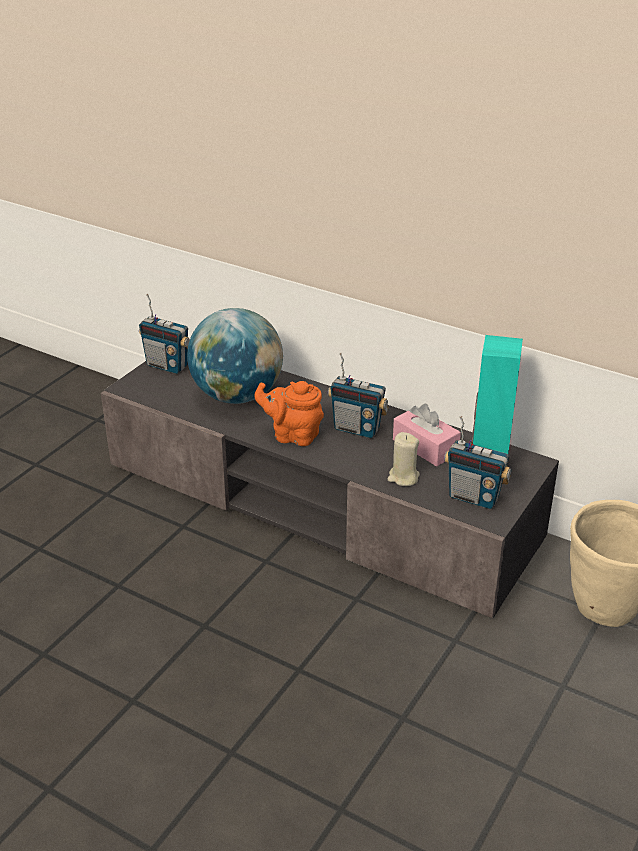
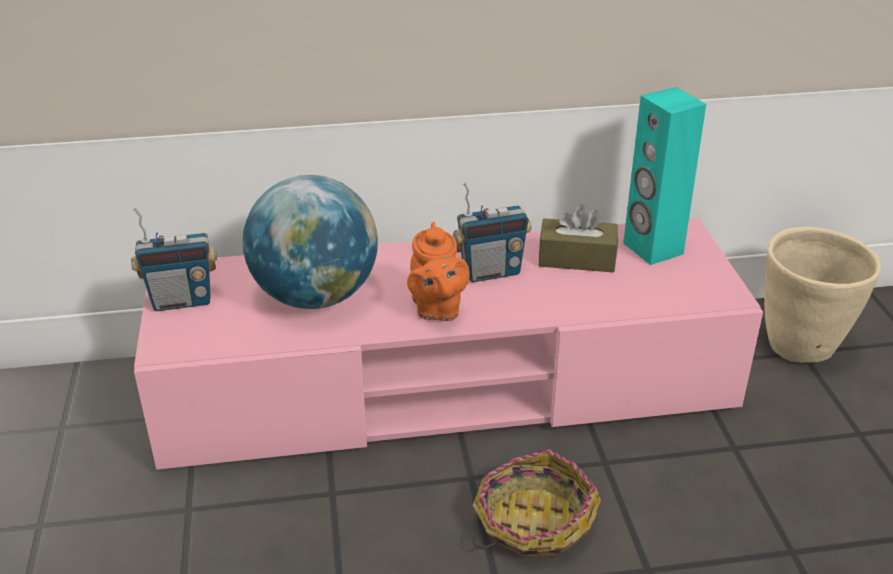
camera: 40 degrees left, 0 degrees up
(268, 604) = (532, 522): none -> basket
(293, 435) = (436, 309): orange teapot -> orange teapot turned 75 degrees counterclockwise
(319, 503) = (446, 386): grey tv stand -> pink tv stand
(403, 477) = (601, 297): beige candle -> none
(425, 446) = (577, 259): pink tissue box -> brown tissue box
(474, 497) = (685, 284): radio -> none

